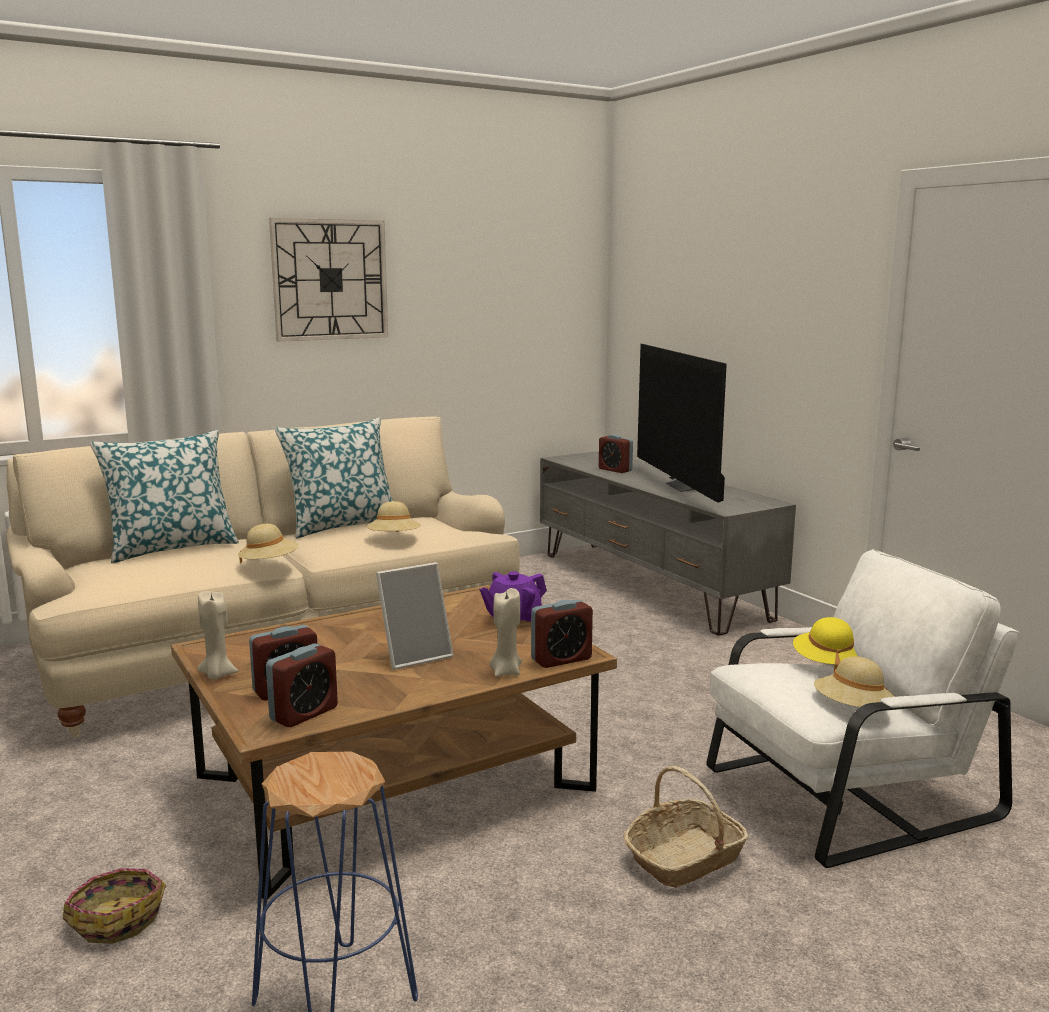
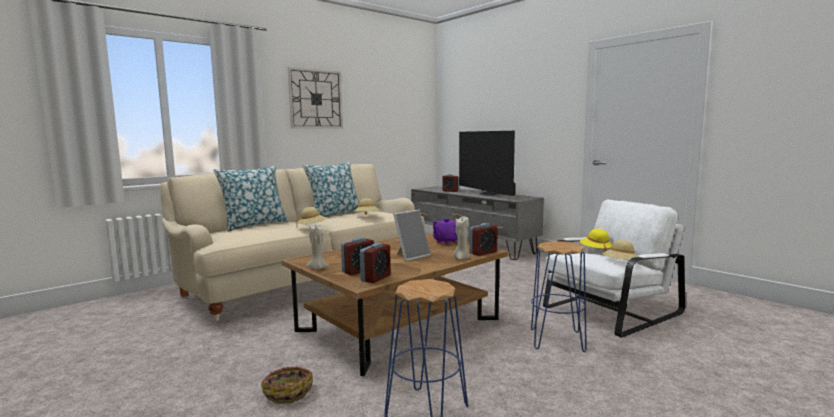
camera: 10 degrees left, 5 degrees down
(685, 859) = (556, 340): basket -> blue stool

